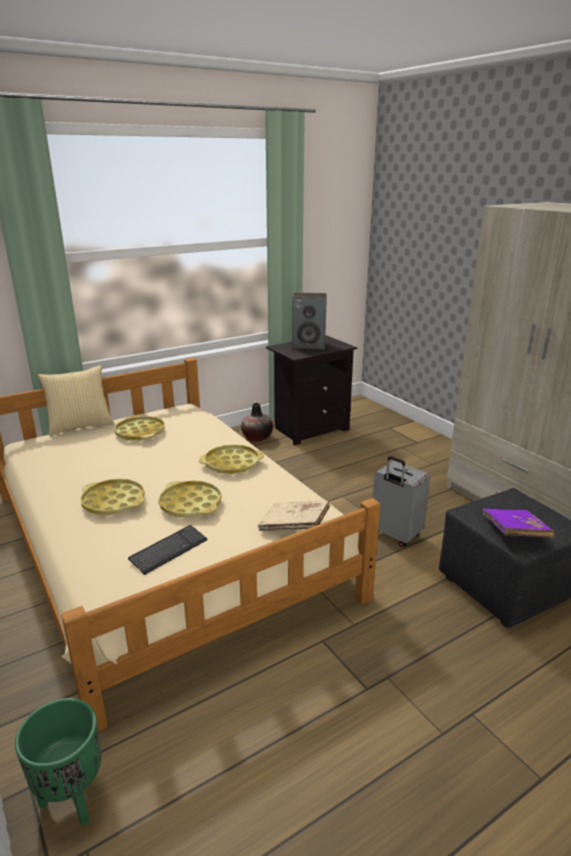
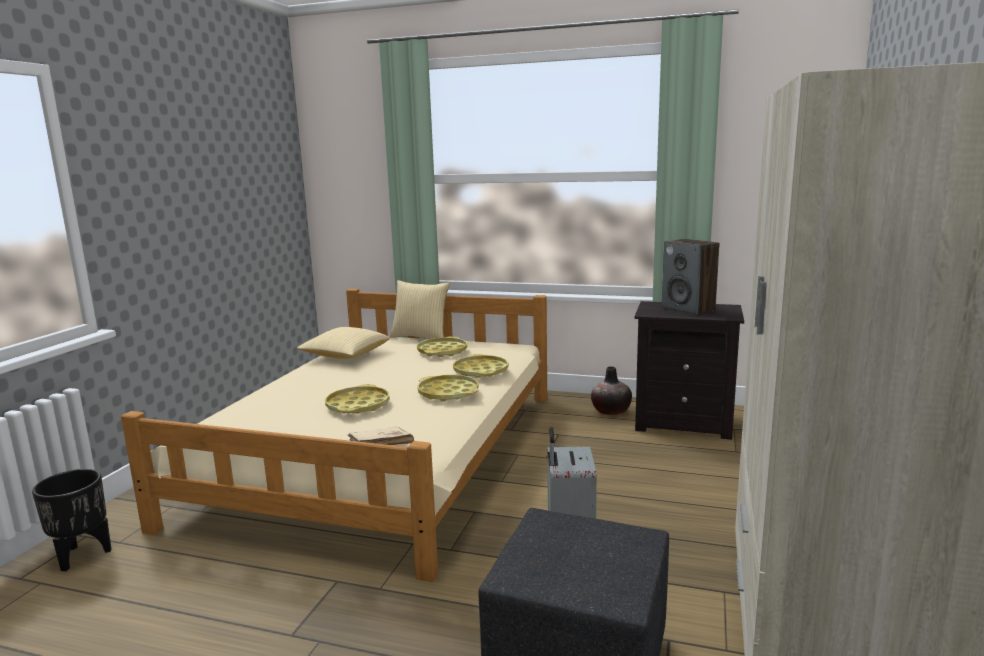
camera: 50 degrees right, 10 degrees down
(57, 469) = (345, 356): none -> pillow
(72, 799) = (82, 555): green planter -> black planter
(113, 502) = (325, 385): yellow tray -> yellow tray (480, 371)
(168, 550) = (281, 425): keyboard -> none
(514, 532) = (538, 559): purple book -> none

